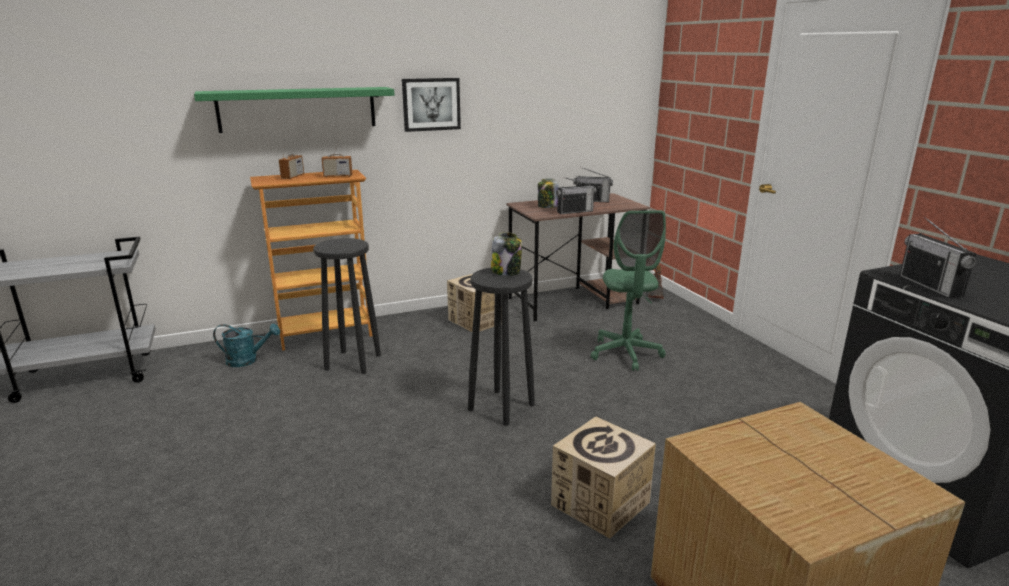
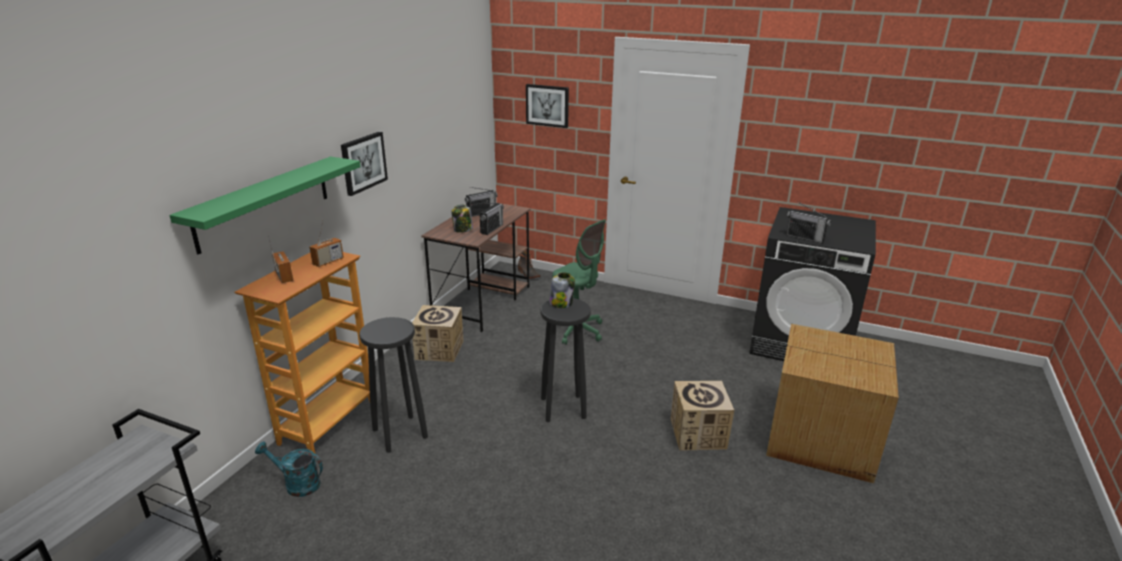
camera: 45 degrees left, 5 degrees up
(248, 360) = (297, 484): turquoise watering can -> turquoise watering can turned 120 degrees counterclockwise
(703, 88) = (547, 105): none -> picture

